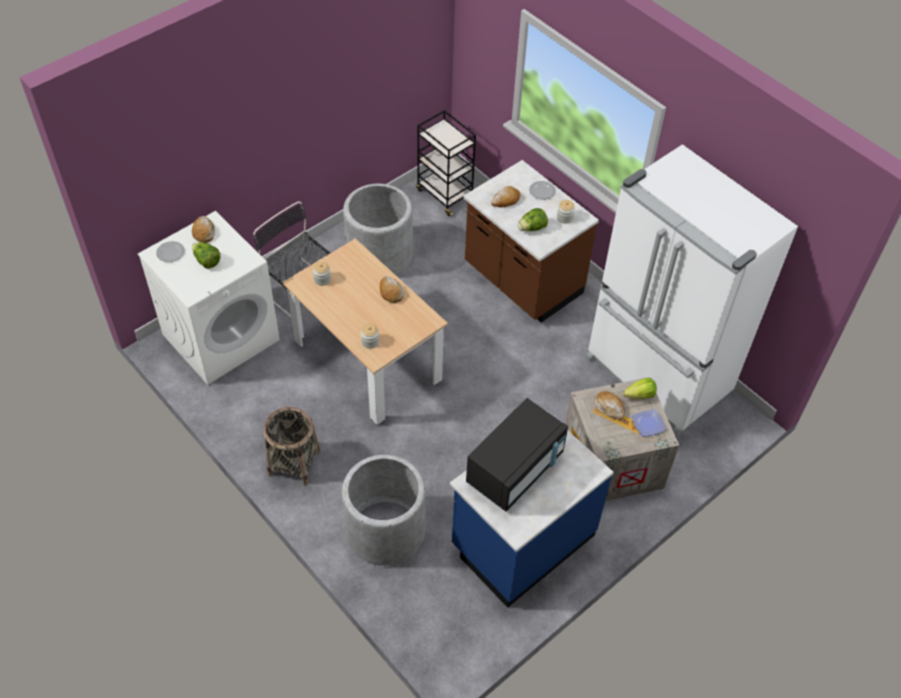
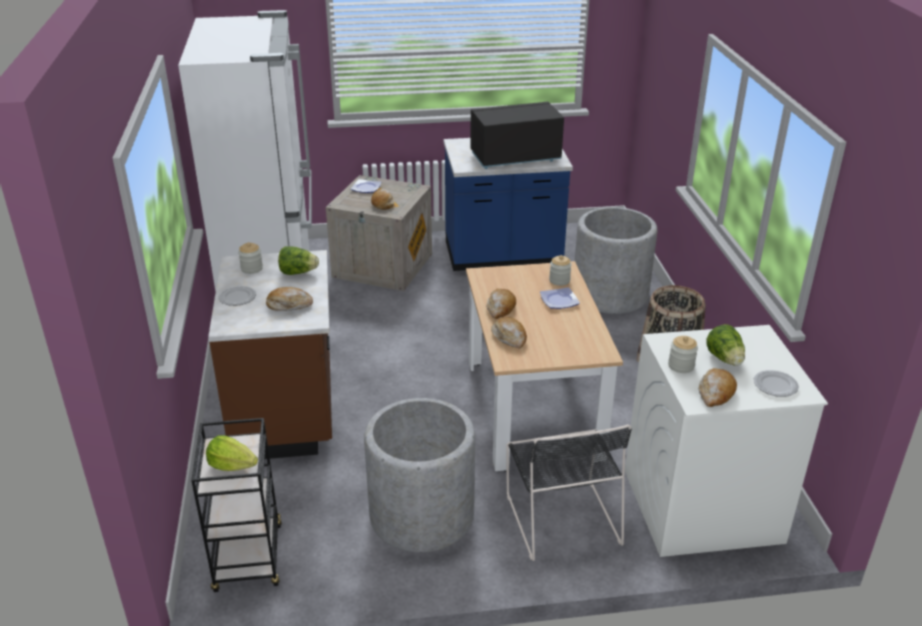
camera: 145 degrees left, 20 degrees down
(322, 279) = (571, 346): jar -> jar (681, 366)
(357, 319) = (558, 300): none -> plate
(366, 269) = (509, 337): none -> bread
(640, 395) = (349, 201): lettuce -> lettuce (232, 466)

